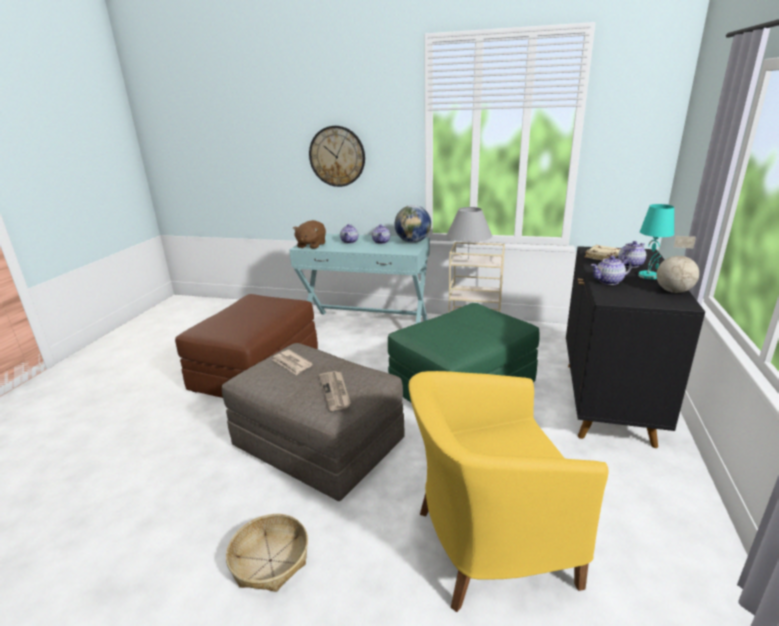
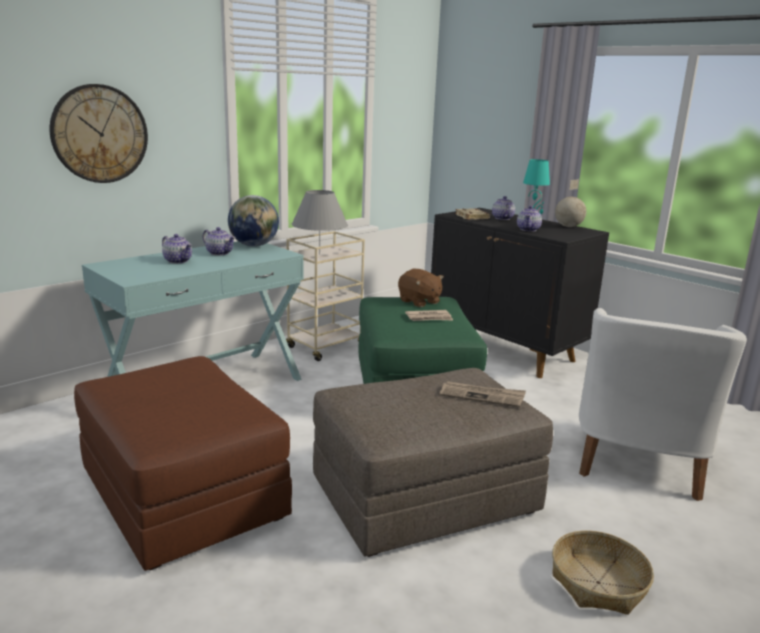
camera: 60 degrees left, 5 degrees down
(292, 364) = (387, 401): newspaper -> newspaper (429, 318)
(311, 245) = (140, 276): brown plush toy -> brown plush toy (419, 302)
(488, 544) = (638, 460): yellow armchair -> white armchair

